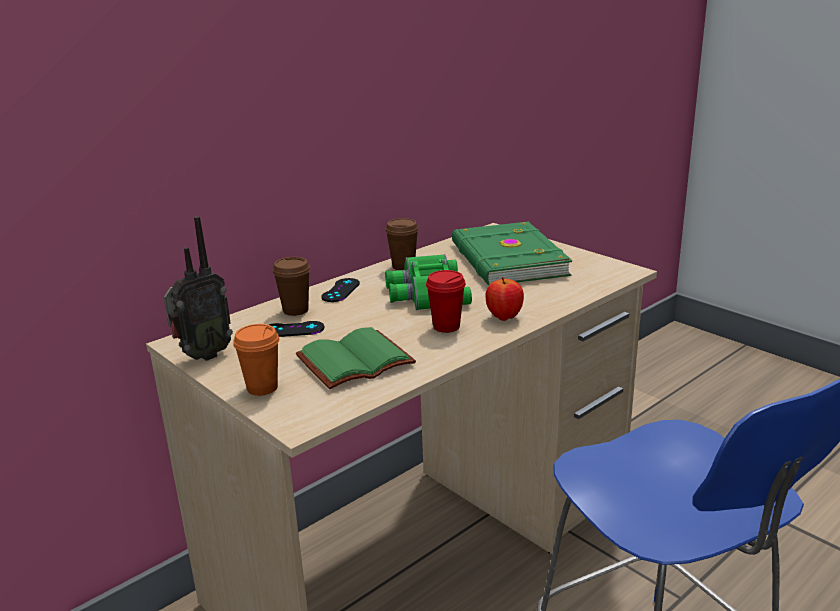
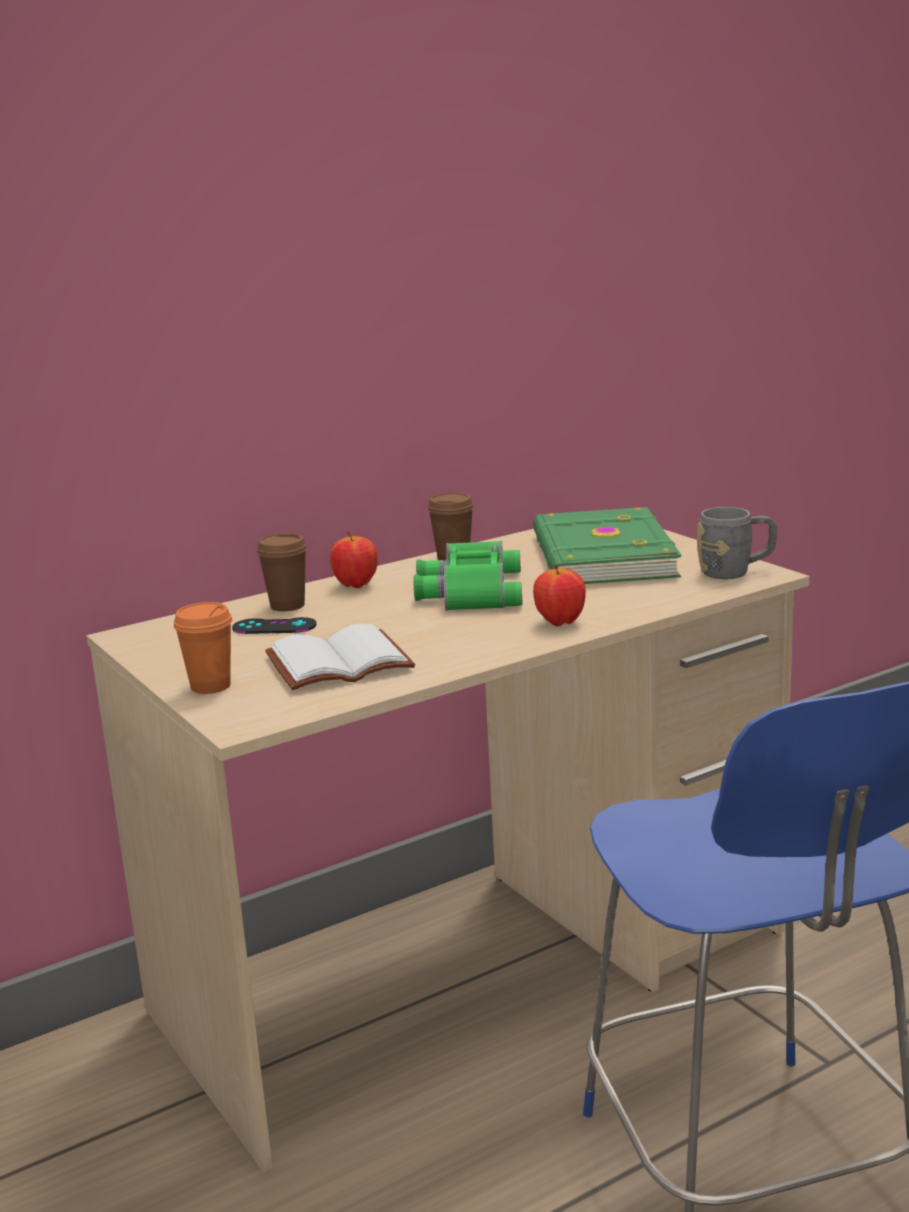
camera: 10 degrees right, 5 degrees down
(202, 356) = (150, 650): radio -> none
(340, 290) = (356, 585): black game controller -> apple
(355, 363) = (338, 665): green book -> white book
(446, 327) = (477, 630): red cup -> none
(606, 269) = (736, 571): none -> grey mug

